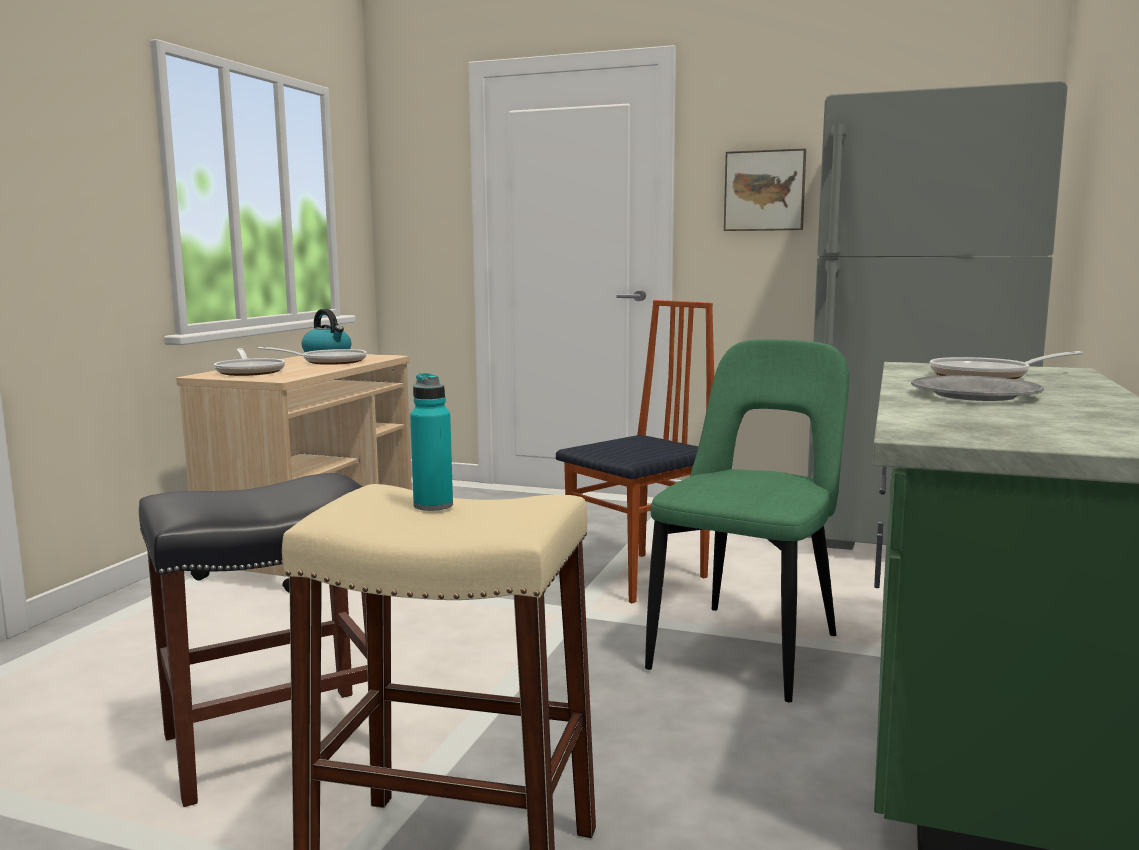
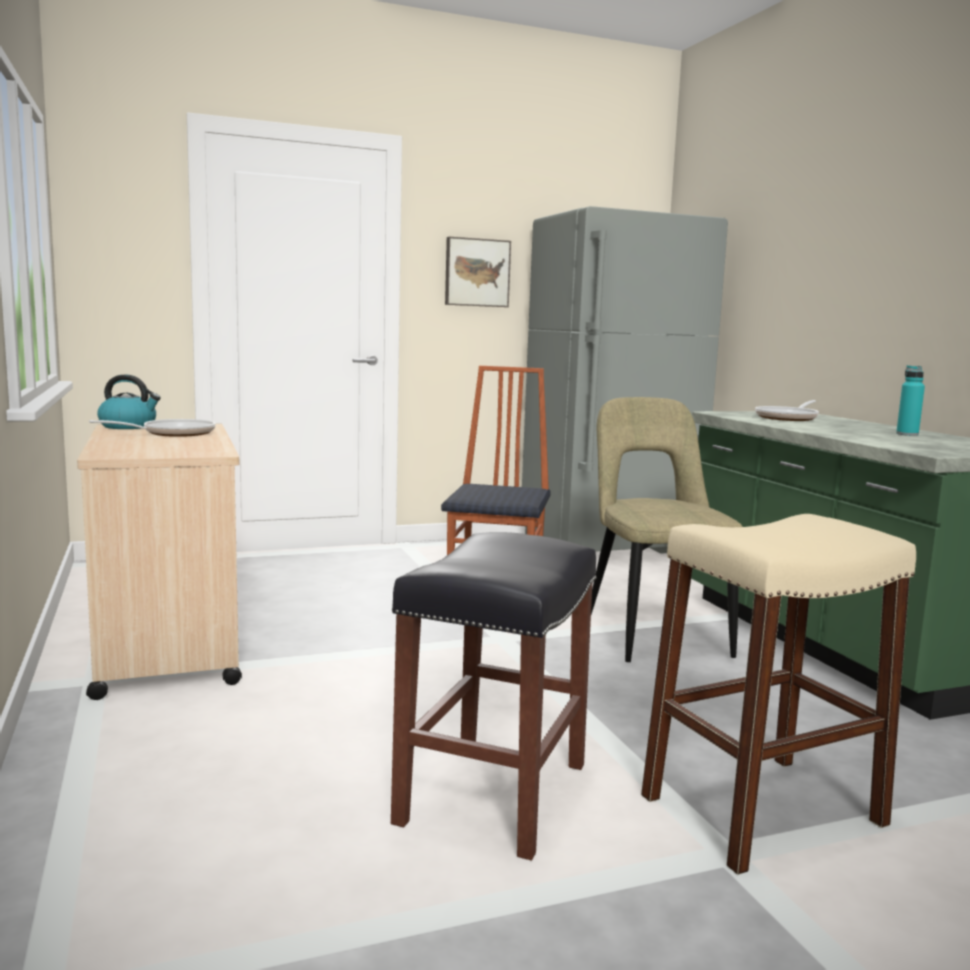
camera: 40 degrees left, 0 degrees up
(250, 371) = (139, 448): frying pan -> none
(433, 505) = (772, 531): turquoise bottle -> turquoise bottle (907, 434)
(750, 648) = (652, 633): green chair -> beige chair
(975, 395) = (843, 429): grey plate -> none

